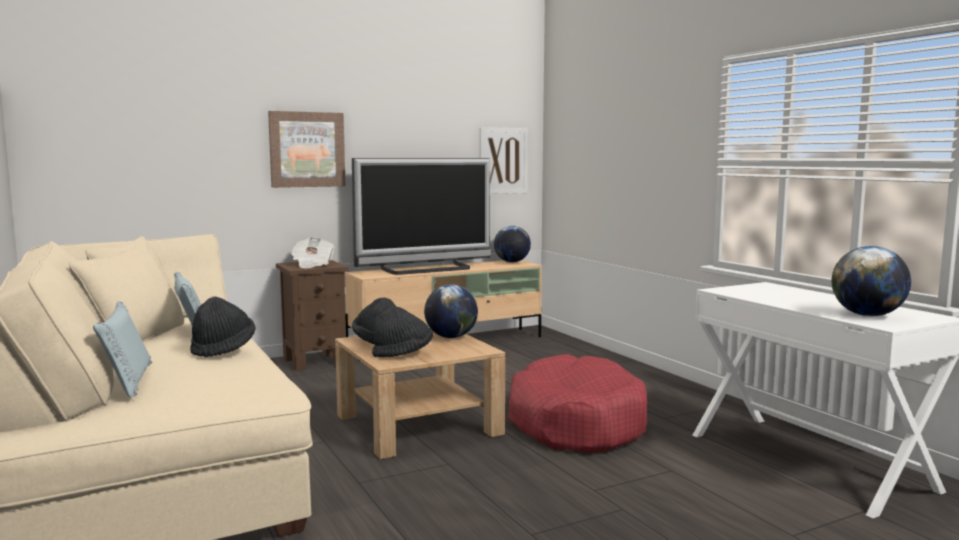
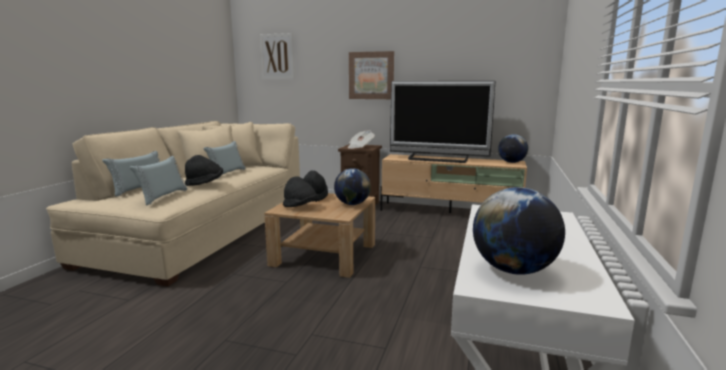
camera: 45 degrees right, 5 degrees up
(220, 379) = (163, 197): none -> blue pillow
(503, 160) = (519, 83): picture -> picture (277, 56)
(575, 424) = (404, 288): red dog bed -> none

